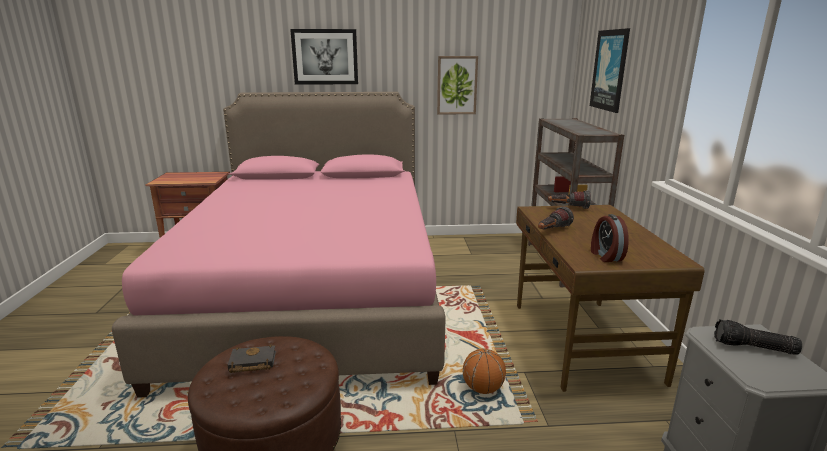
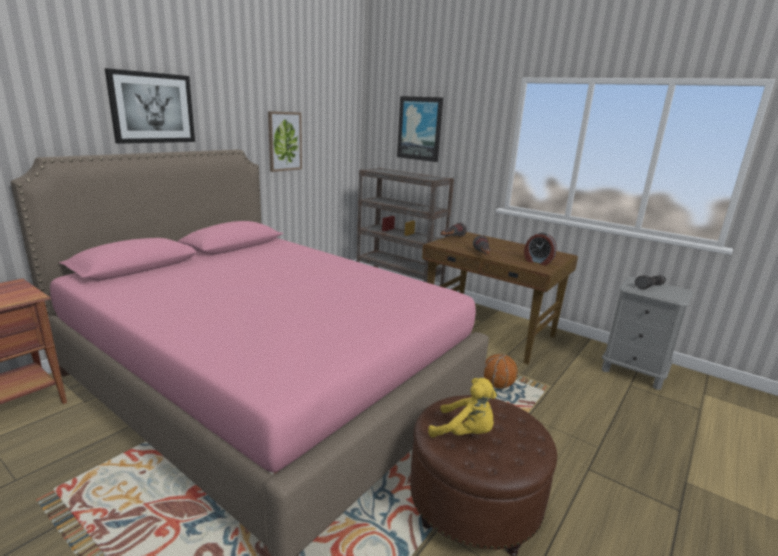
camera: 50 degrees left, 0 degrees up
(251, 363) = (465, 433): black book -> yellow plush toy

